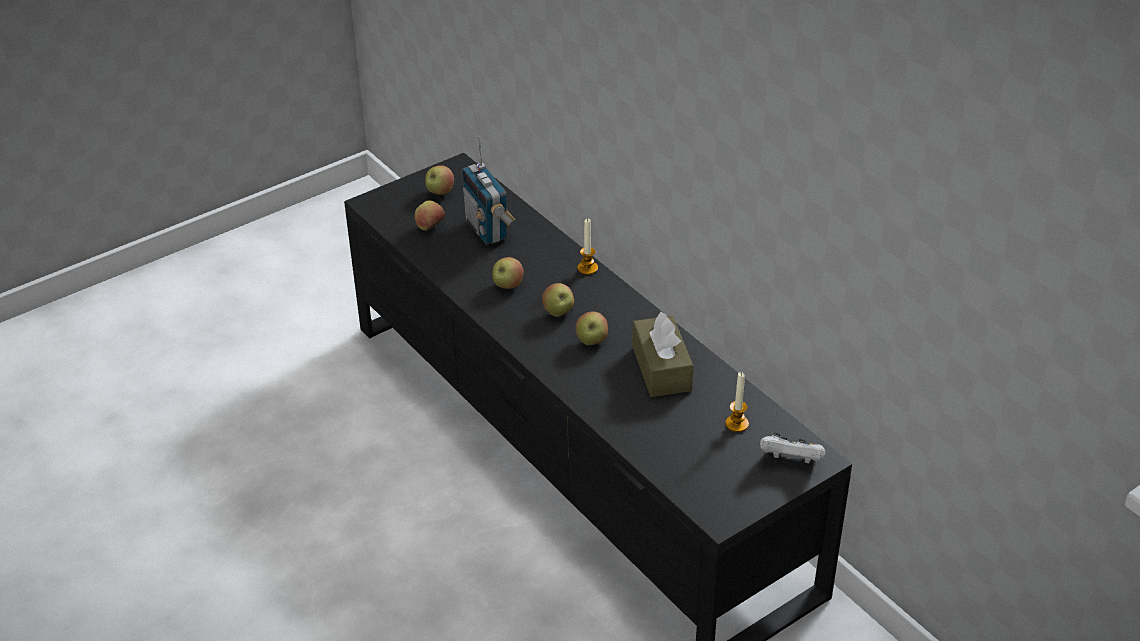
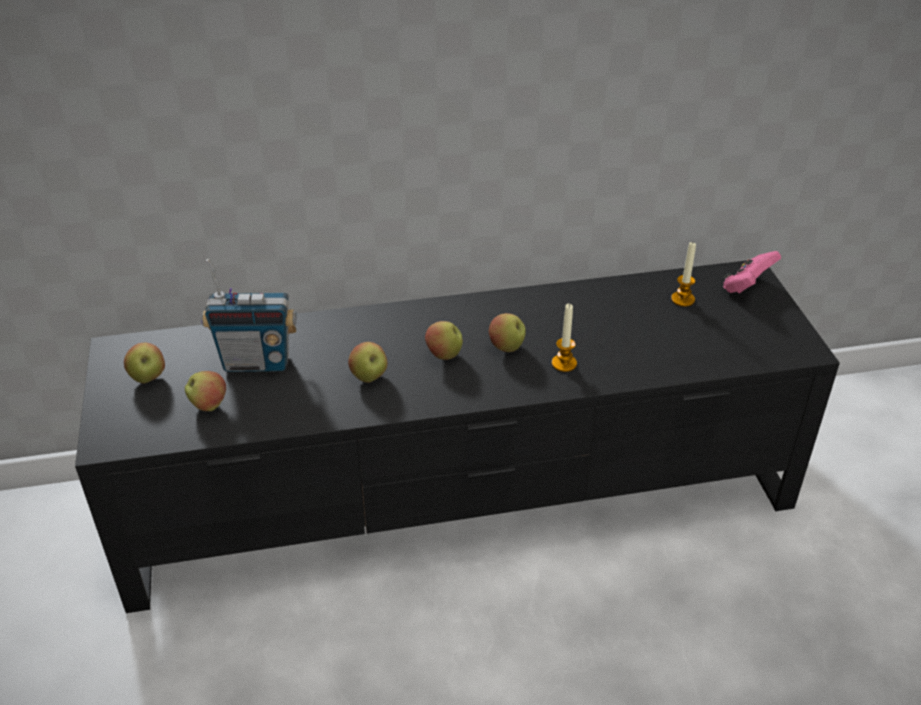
camera: 65 degrees left, 0 degrees up
(587, 268) = (387, 314): candle -> candle (564, 363)
(661, 368) = (578, 317): brown tissue box -> none
(791, 461) = (746, 287): white game controller -> pink game controller

